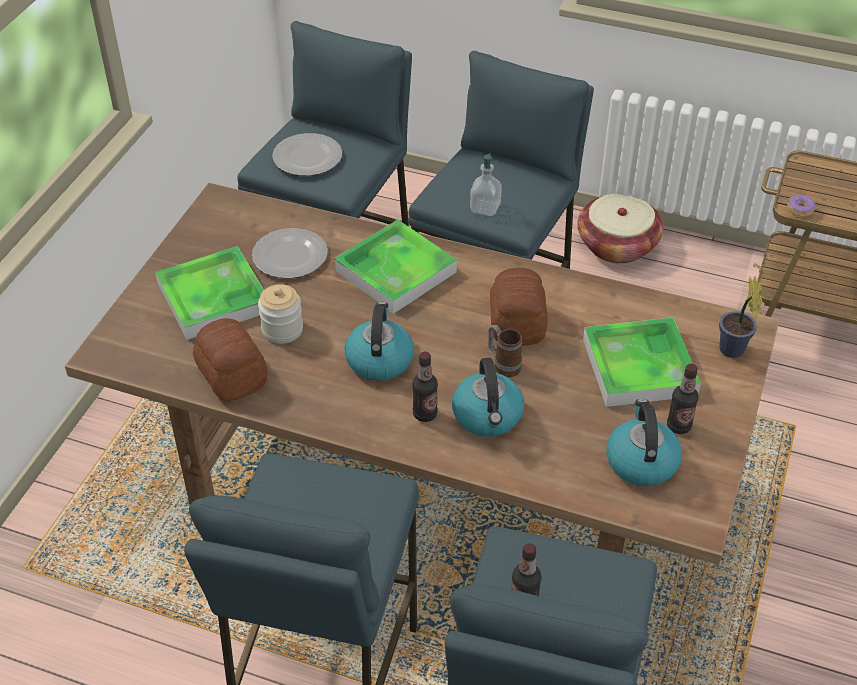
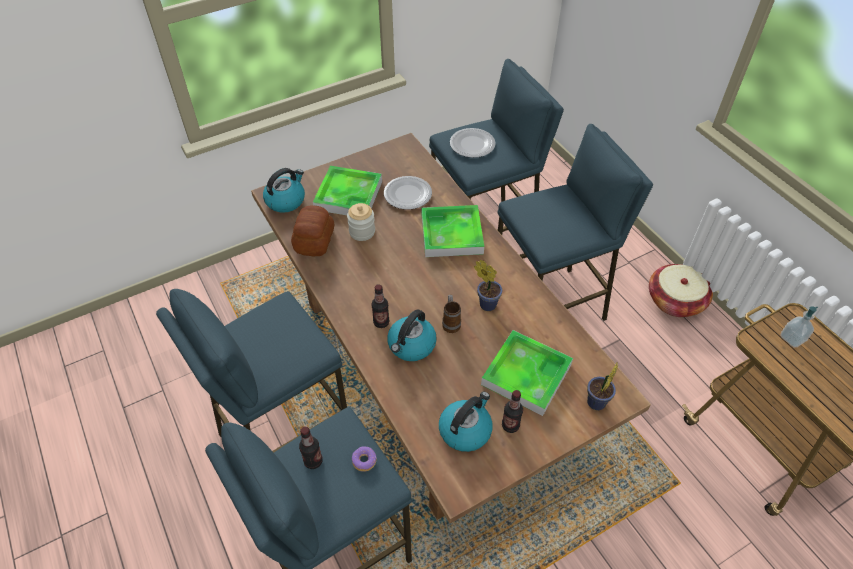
camera: 40 degrees right, 5 degrees up
(379, 359) = (391, 277): kettle -> kettle (286, 200)
(485, 208) = (538, 226): soap dispenser -> soap dispenser (792, 338)
(518, 322) = (486, 303): bread -> potted plant
(799, 209) = (756, 344): donut -> donut (364, 460)

